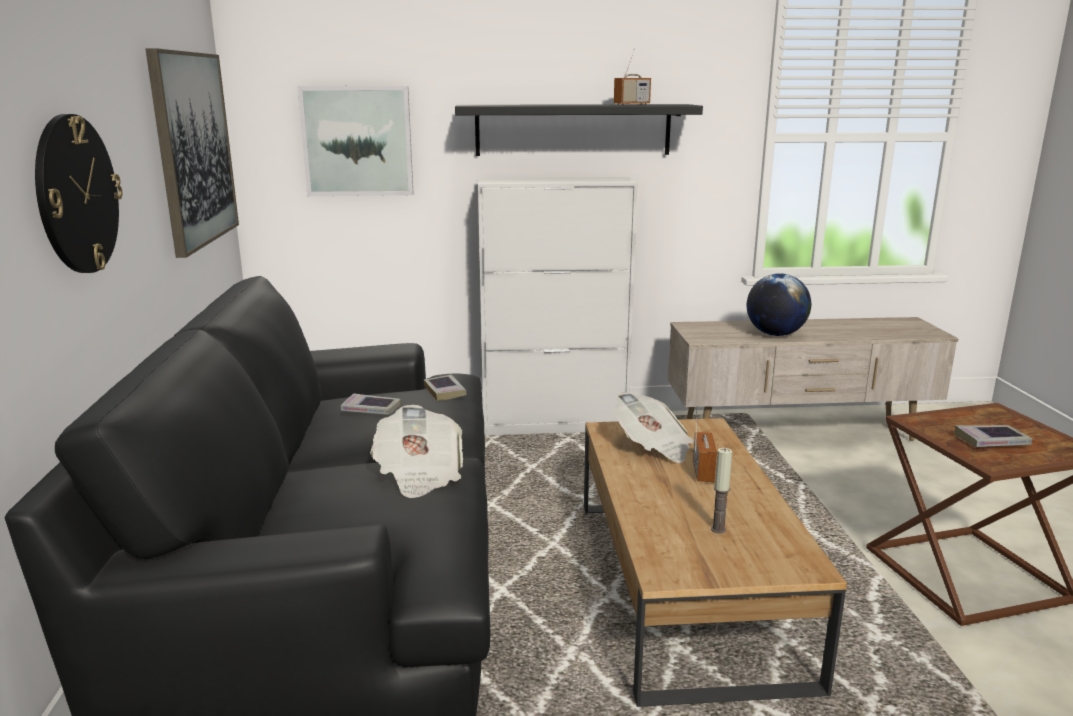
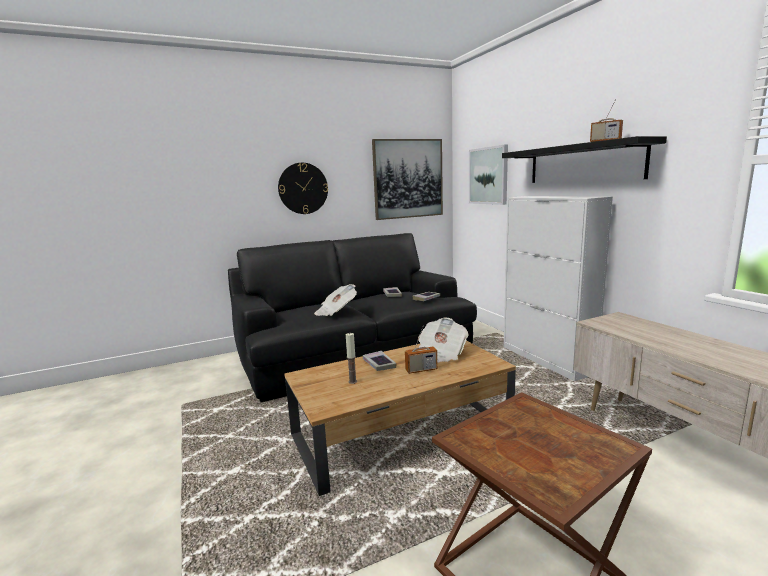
camera: 70 degrees right, 5 degrees down
(775, 334) = (664, 341): globe -> none
(991, 441) = (517, 439): book -> book (379, 364)

